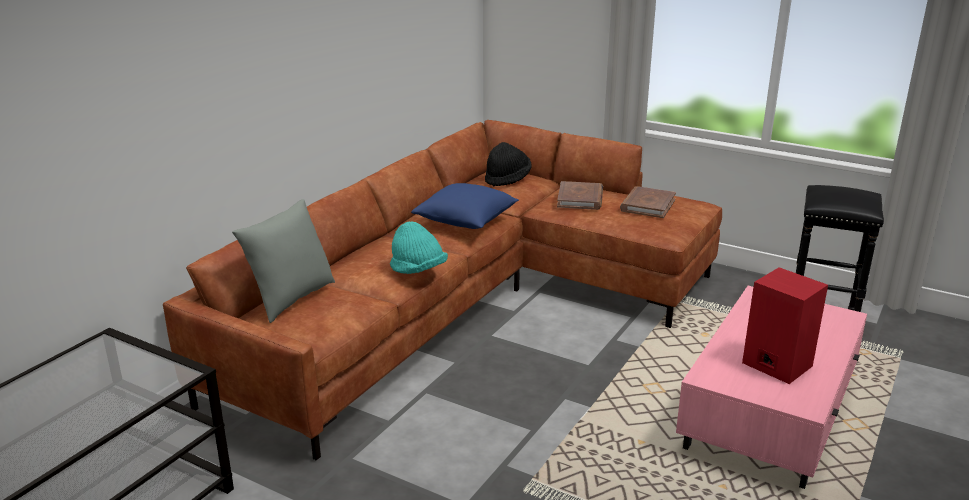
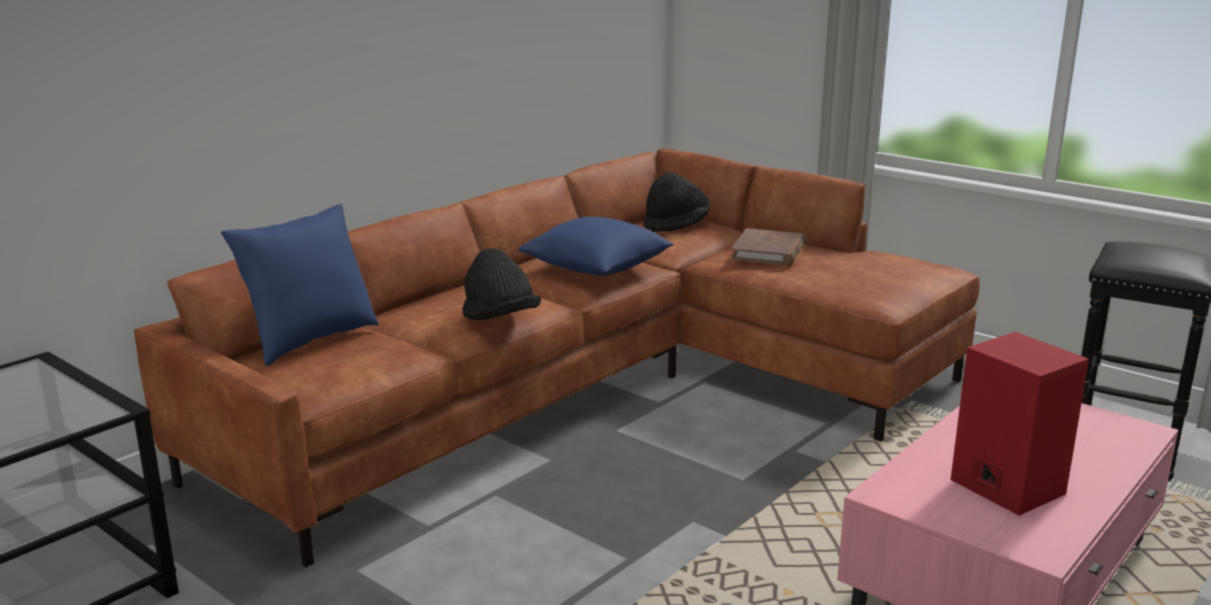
camera: 10 degrees right, 5 degrees down
(291, 299) = (310, 340): grey pillow -> blue pillow
(418, 271) = (500, 320): turquoise hat -> black hat
(647, 205) = (863, 264): brown book -> none

